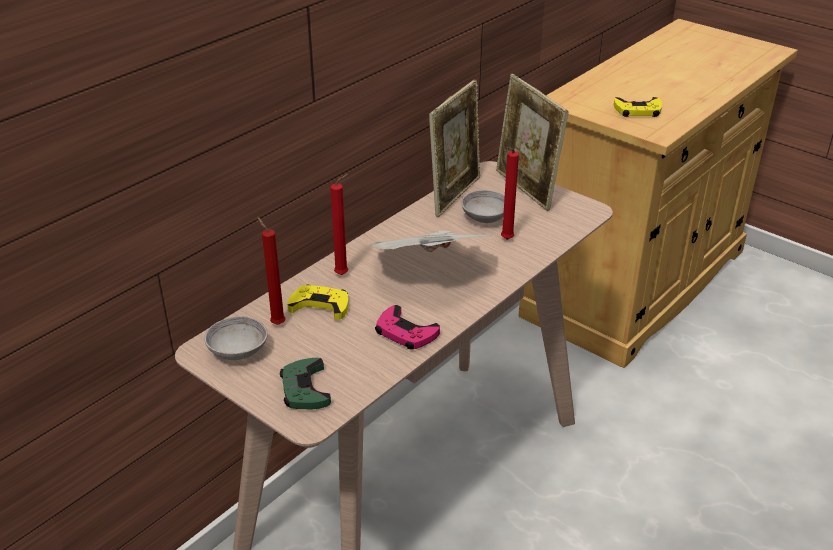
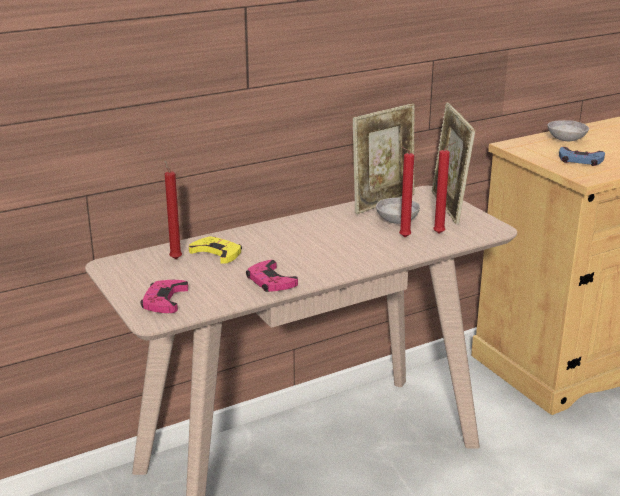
camera: 20 degrees right, 10 degrees down
(238, 351) = (133, 269): grey bowl -> grey bowl (566, 139)
(305, 389) = (164, 300): green game controller -> pink game controller
(344, 274) = (251, 238): red candle -> red candle (441, 233)
(430, 267) = (324, 244): newspaper -> none
(638, 111) = (580, 160): yellow game controller -> blue game controller

